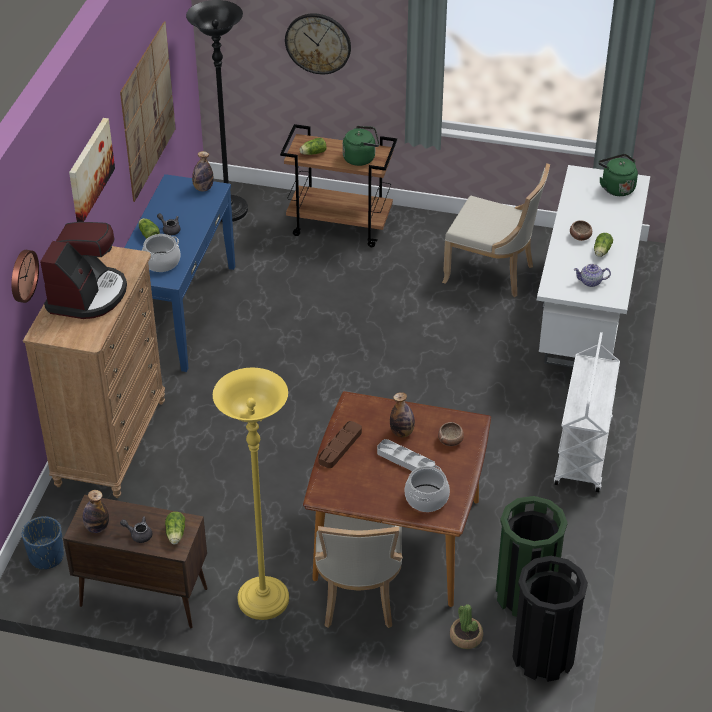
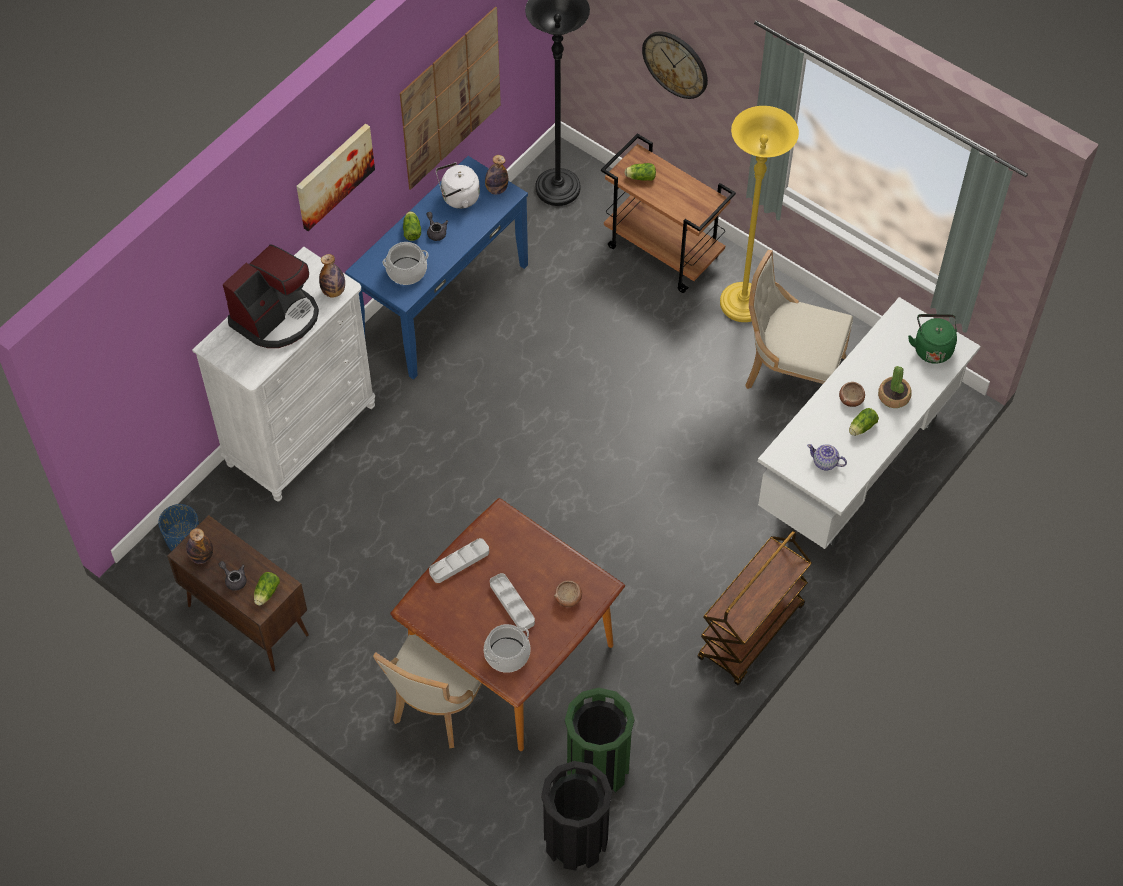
camera: 25 degrees right, 15 degrees up
(22, 275) = (202, 291): wall clock -> none
(110, 442) = (301, 435): brown dresser -> white dresser
(174, 203) = (458, 198): none -> white kettle
(263, 600) = (352, 669): yellow floor lamp -> yellow floor lamp (743, 304)
(340, 447) = (459, 562): brown tray -> grey tray
(361, 158) = (687, 202): green kettle -> none
(402, 432) = (527, 570): bottle -> bottle (333, 291)
(466, 637) = (515, 789): potted plant -> potted plant (894, 396)
(492, 273) = (790, 374): beige chair -> beige chair turned 150 degrees clockwise
(583, 453) = (751, 633): white cart -> brown cart

